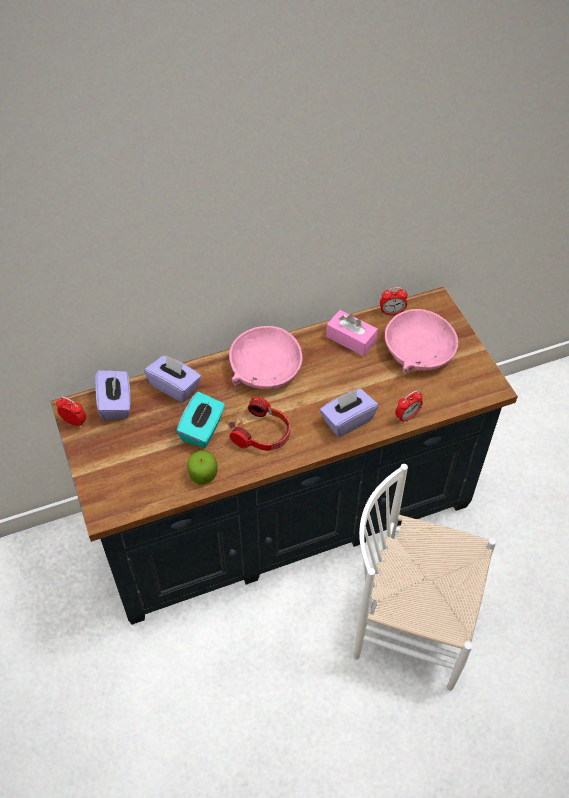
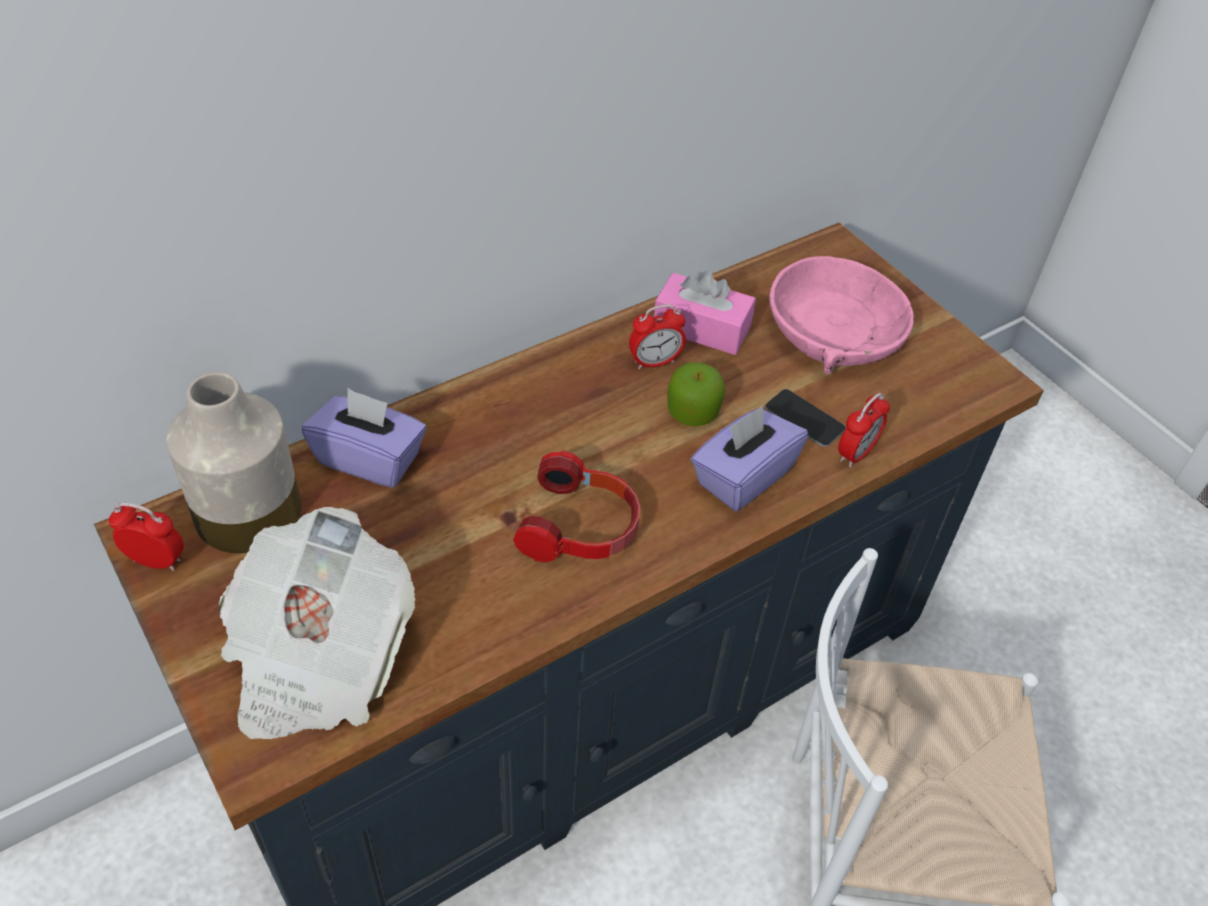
camera: 15 degrees left, 5 degrees down
(116, 404) = (246, 510): purple tissue box -> beige vase
(135, 475) = (317, 657): none -> newspaper
(203, 430) = (449, 538): turquoise tissue box -> none
(203, 474) = (472, 631): apple -> apple (693, 412)
(265, 367) = (550, 398): pink bowl -> none
(387, 395) = (804, 418): none -> phone
(392, 312) = (762, 274): alarm clock -> alarm clock (654, 362)

